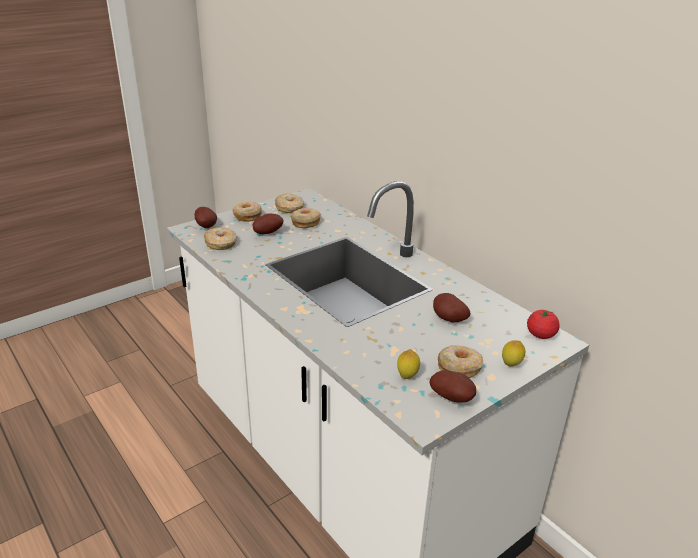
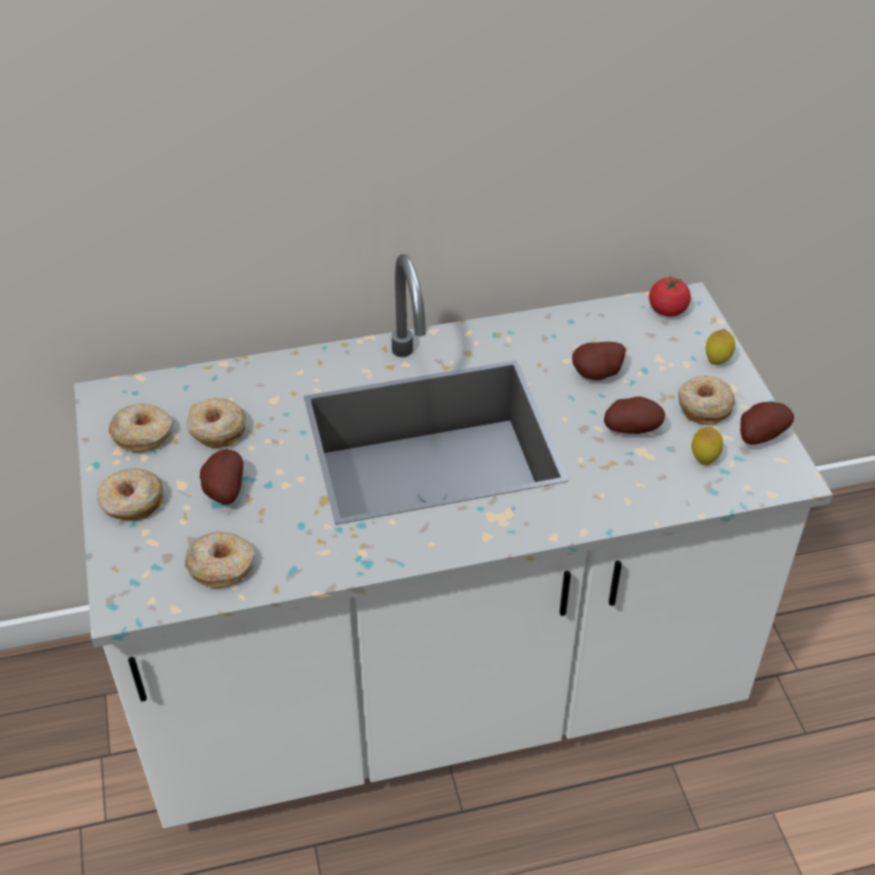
camera: 65 degrees left, 15 degrees up
(207, 227) = (135, 573): potato -> potato (632, 429)

